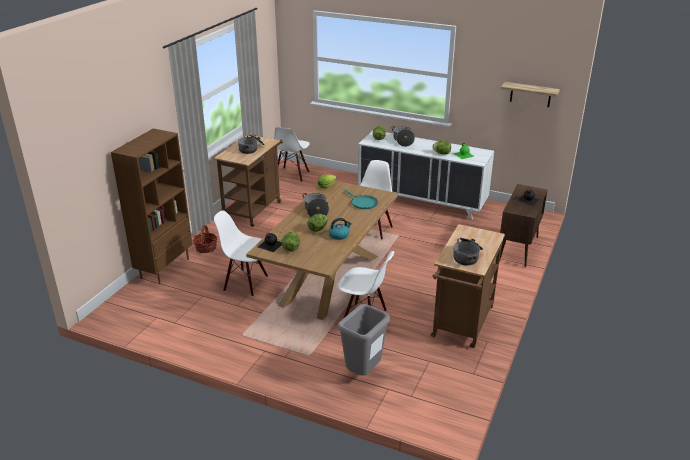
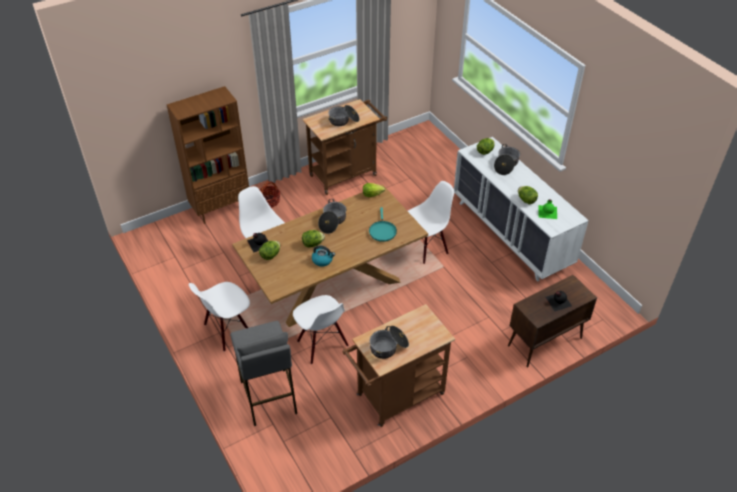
camera: 35 degrees right, 15 degrees up
(292, 175) = (417, 145): white chair -> white chair (227, 330)
(362, 373) = (268, 397): grey trash can -> grey stool
(530, 94) = (639, 179): shelf -> none

